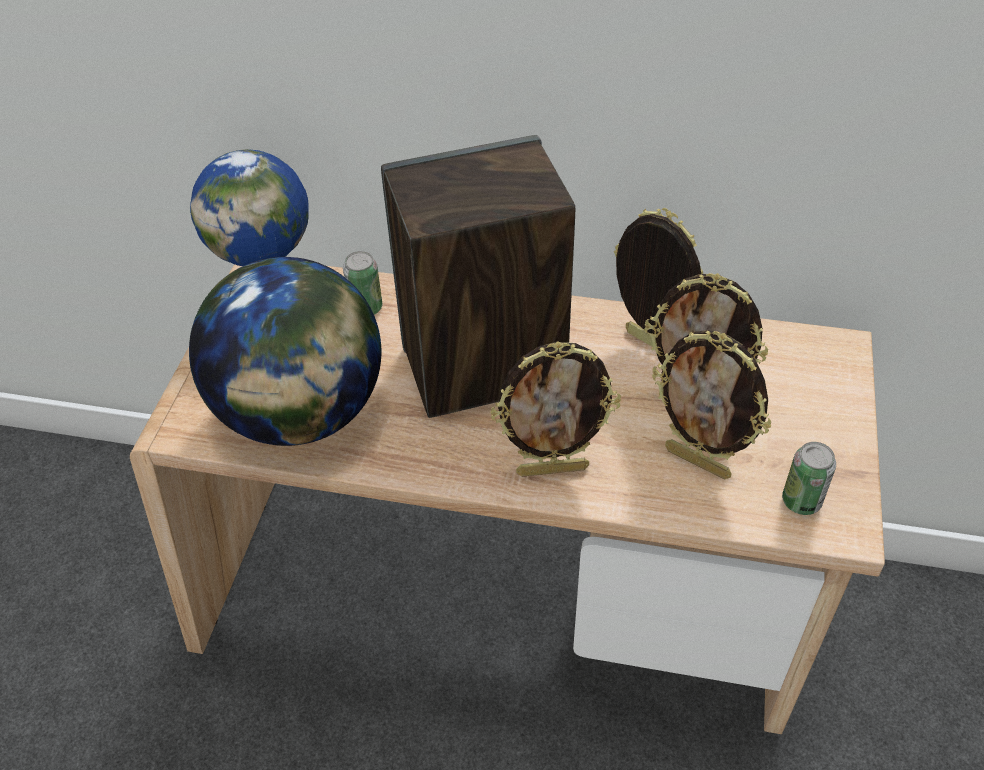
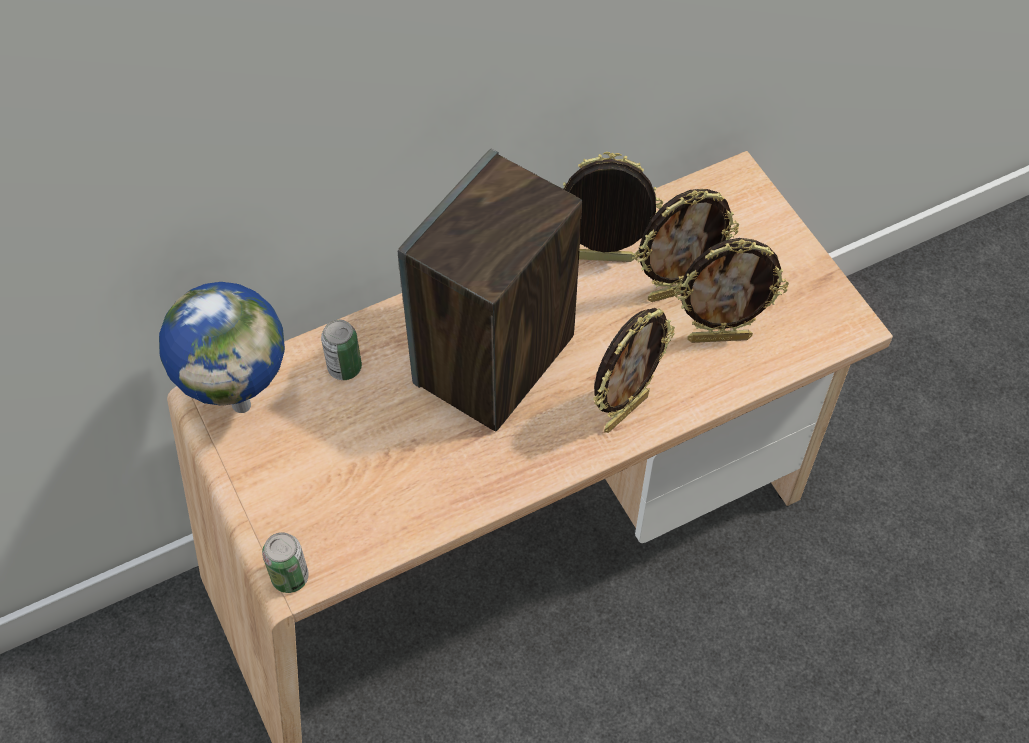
camera: 40 degrees left, 10 degrees up
(302, 413) = (389, 495): globe -> none
(801, 501) = (809, 323): can -> can (290, 577)

